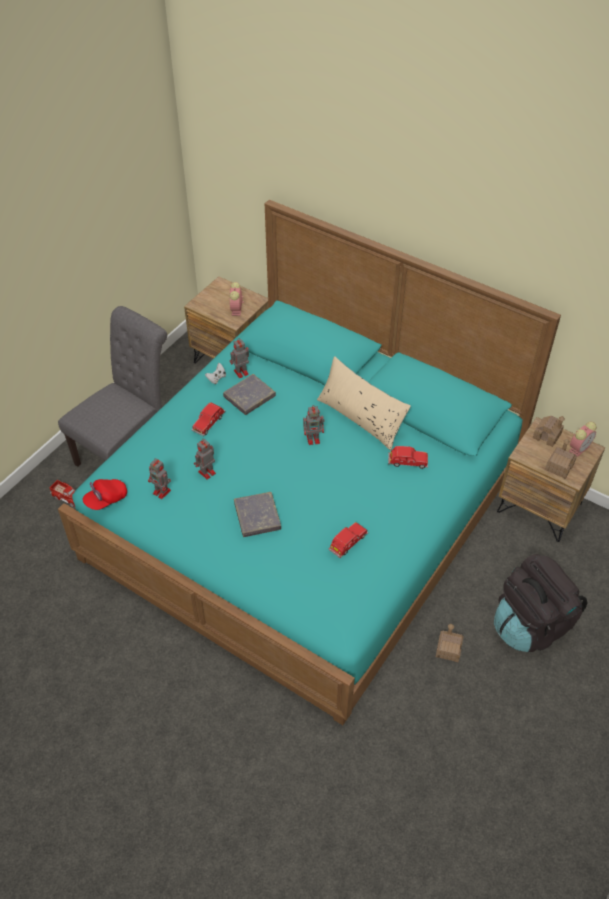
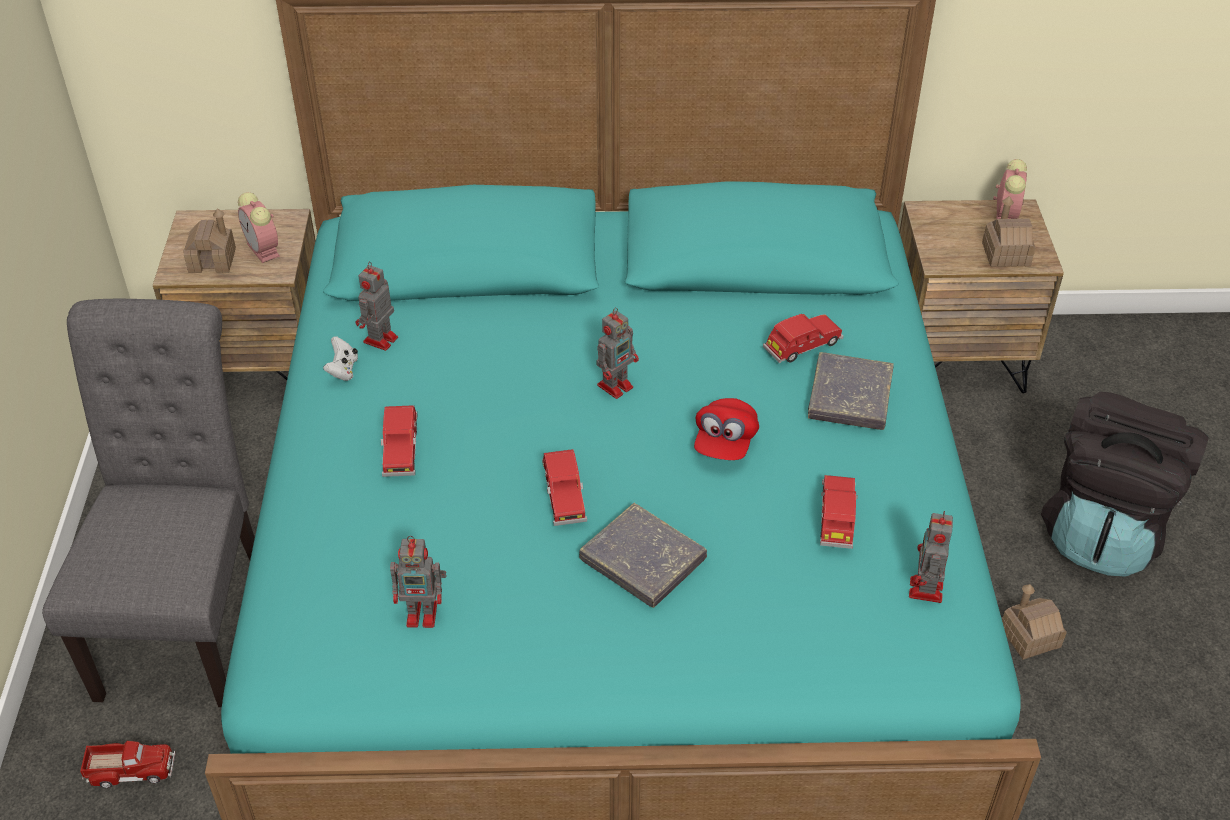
camera: 35 degrees left, 5 degrees down
(106, 499) = (318, 689): red cap -> red cap (725, 442)
(206, 473) = (477, 536): toy robot -> toy robot (925, 591)
(249, 396) = (435, 371): grey book -> grey book (849, 396)
(251, 474) = (564, 496): none -> red toy car
(361, 418) = (661, 316): beige pillow -> none
(547, 436) = (946, 220): toy house -> toy house (212, 260)

